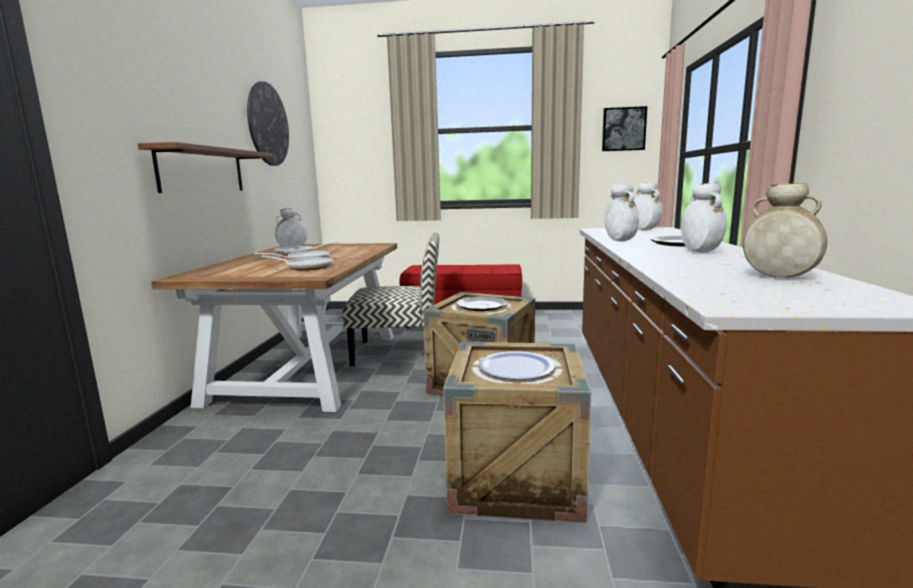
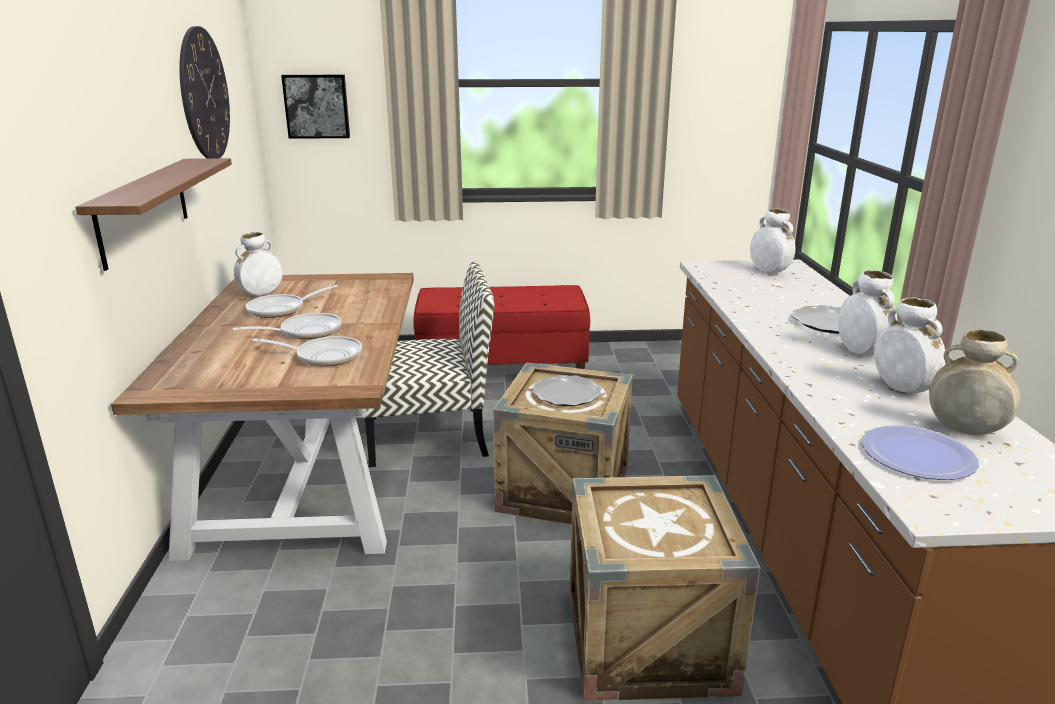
camera: 10 degrees left, 10 degrees up
(516, 367) = (658, 525): plate -> plate (917, 455)
(620, 241) = (752, 313): white vase -> white vase (902, 389)
(623, 129) = (728, 90): picture -> picture (317, 106)

